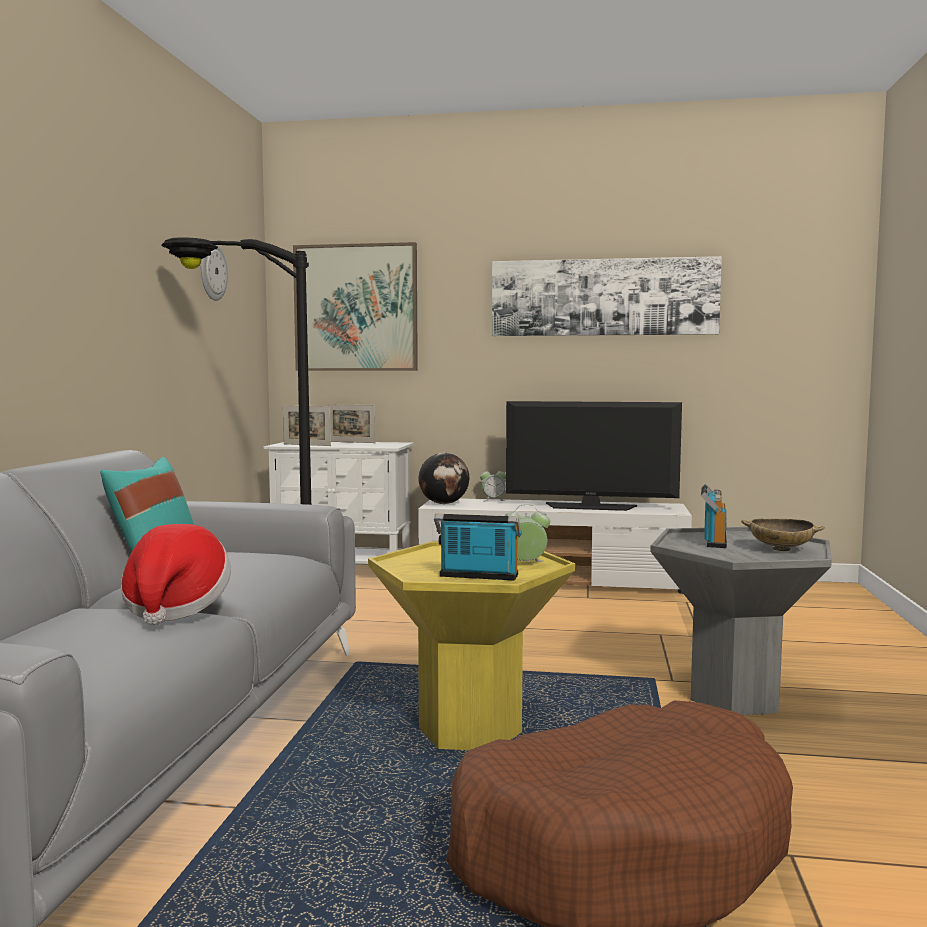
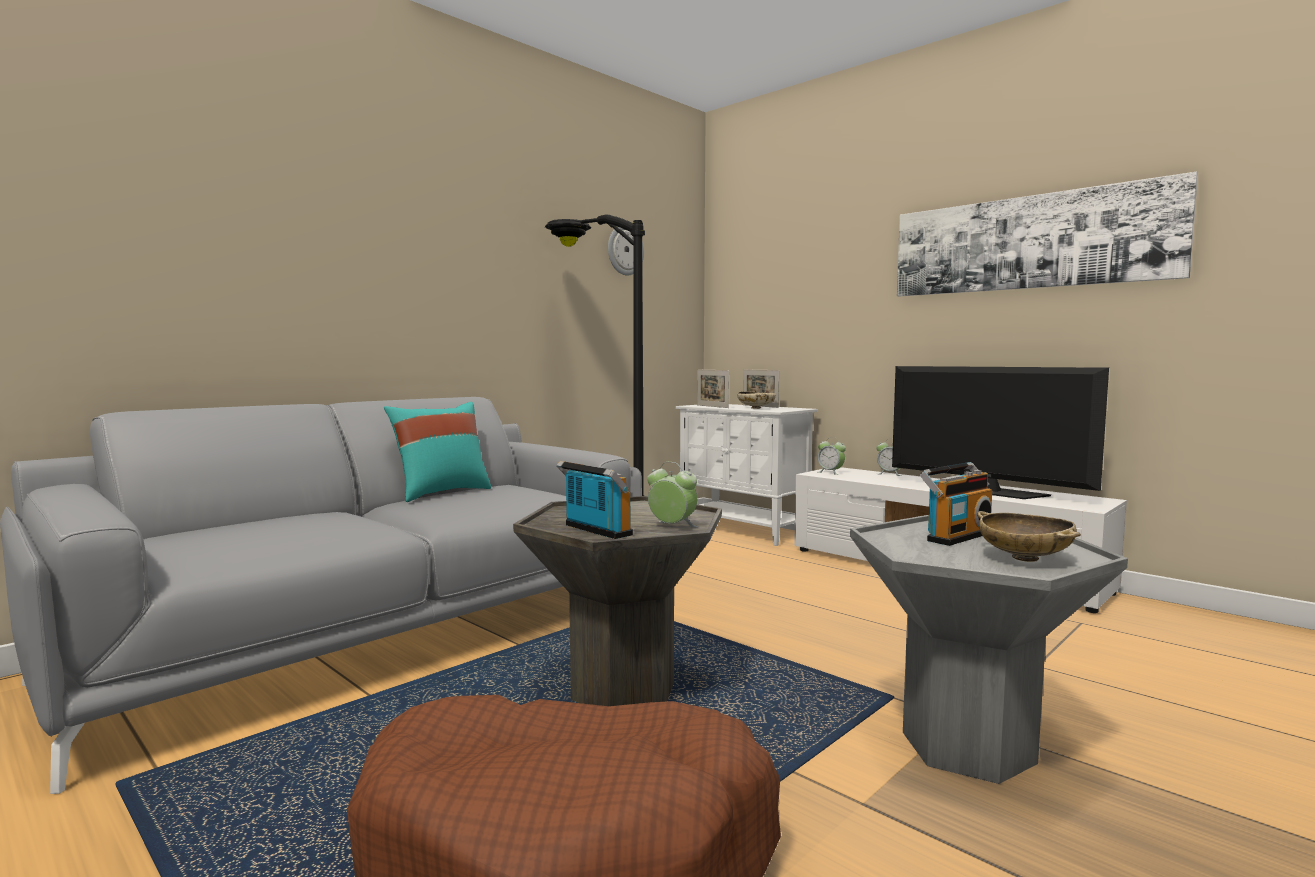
camera: 35 degrees right, 0 degrees up
(175, 608) = (375, 520): hat -> none
(356, 308) = (773, 276): picture -> none
(358, 445) = (756, 408): none -> beige bowl
(444, 503) = (830, 472): globe -> alarm clock
(469, 732) = (622, 693): yellow side table -> grey side table

